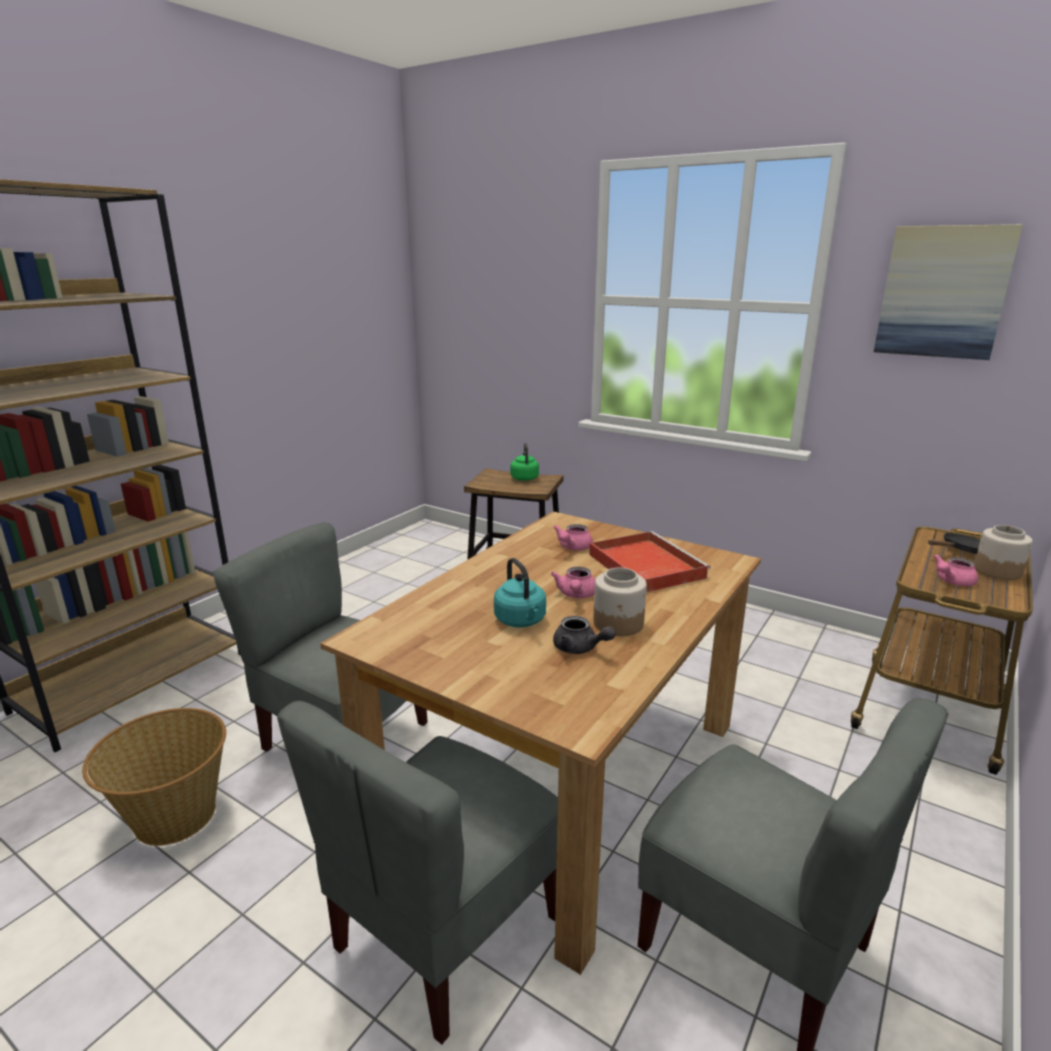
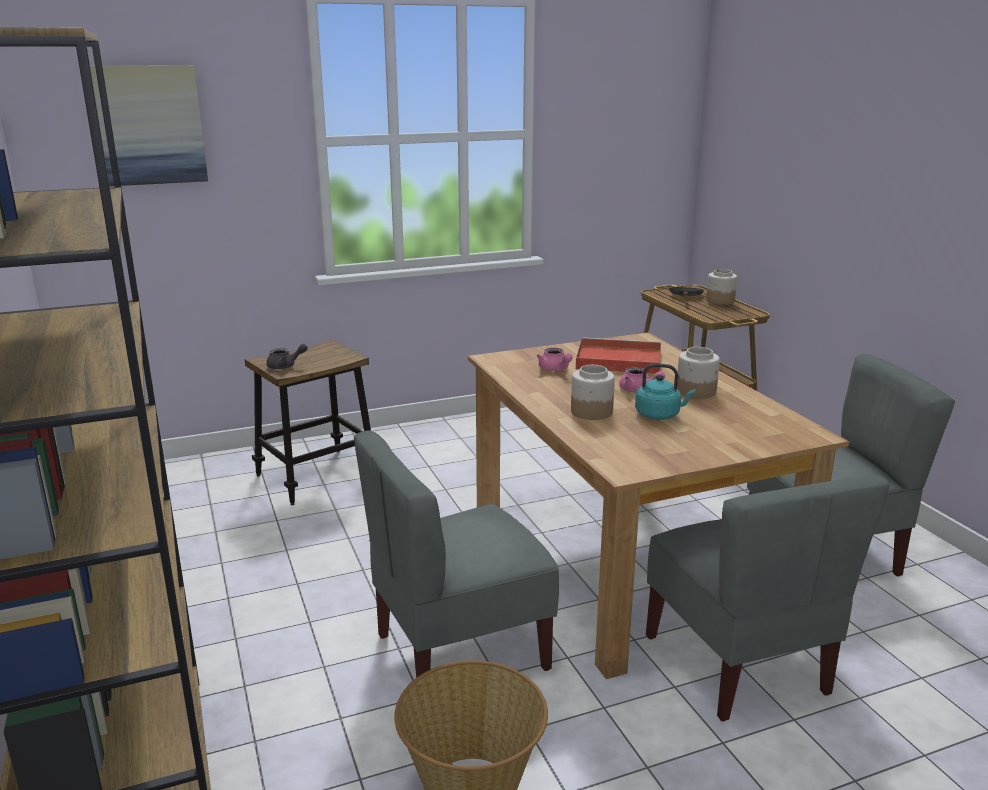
camera: 55 degrees left, 0 degrees up
(487, 588) = (591, 412): none -> jar
(524, 478) = (306, 354): green kettle -> none
(580, 648) = (718, 410): grey teapot -> grey teapot (285, 366)
(943, 292) = (611, 114): picture -> picture (150, 125)
(951, 581) = (718, 313): pink teapot -> none

